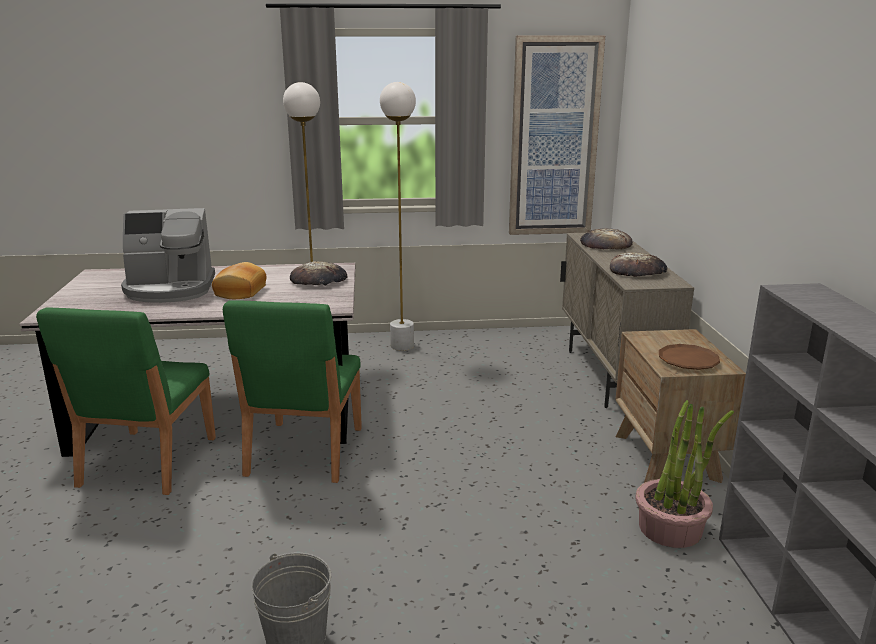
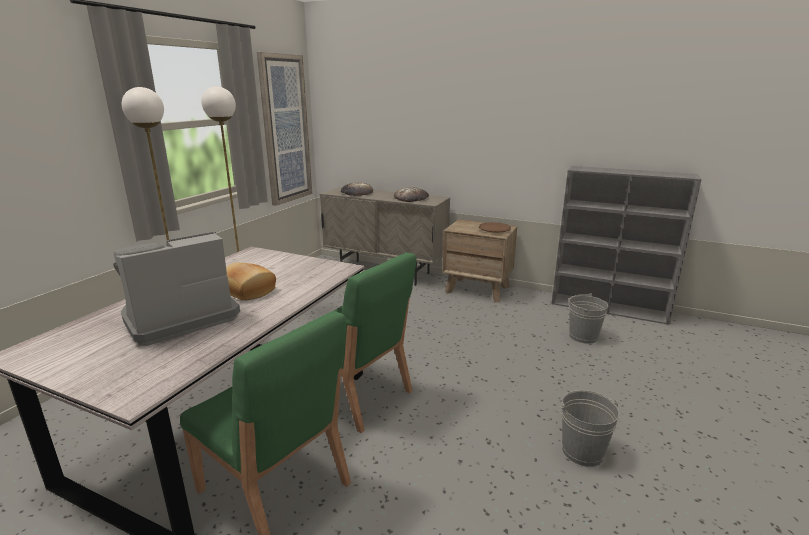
camera: 60 degrees left, 0 degrees up
(170, 289) = (179, 318): coffee machine -> coffee machine turned 150 degrees counterclockwise
(319, 280) = (273, 262): bread -> none
(633, 596) = (583, 336): none -> grey bucket
(670, 528) = (536, 310): potted plant -> none

